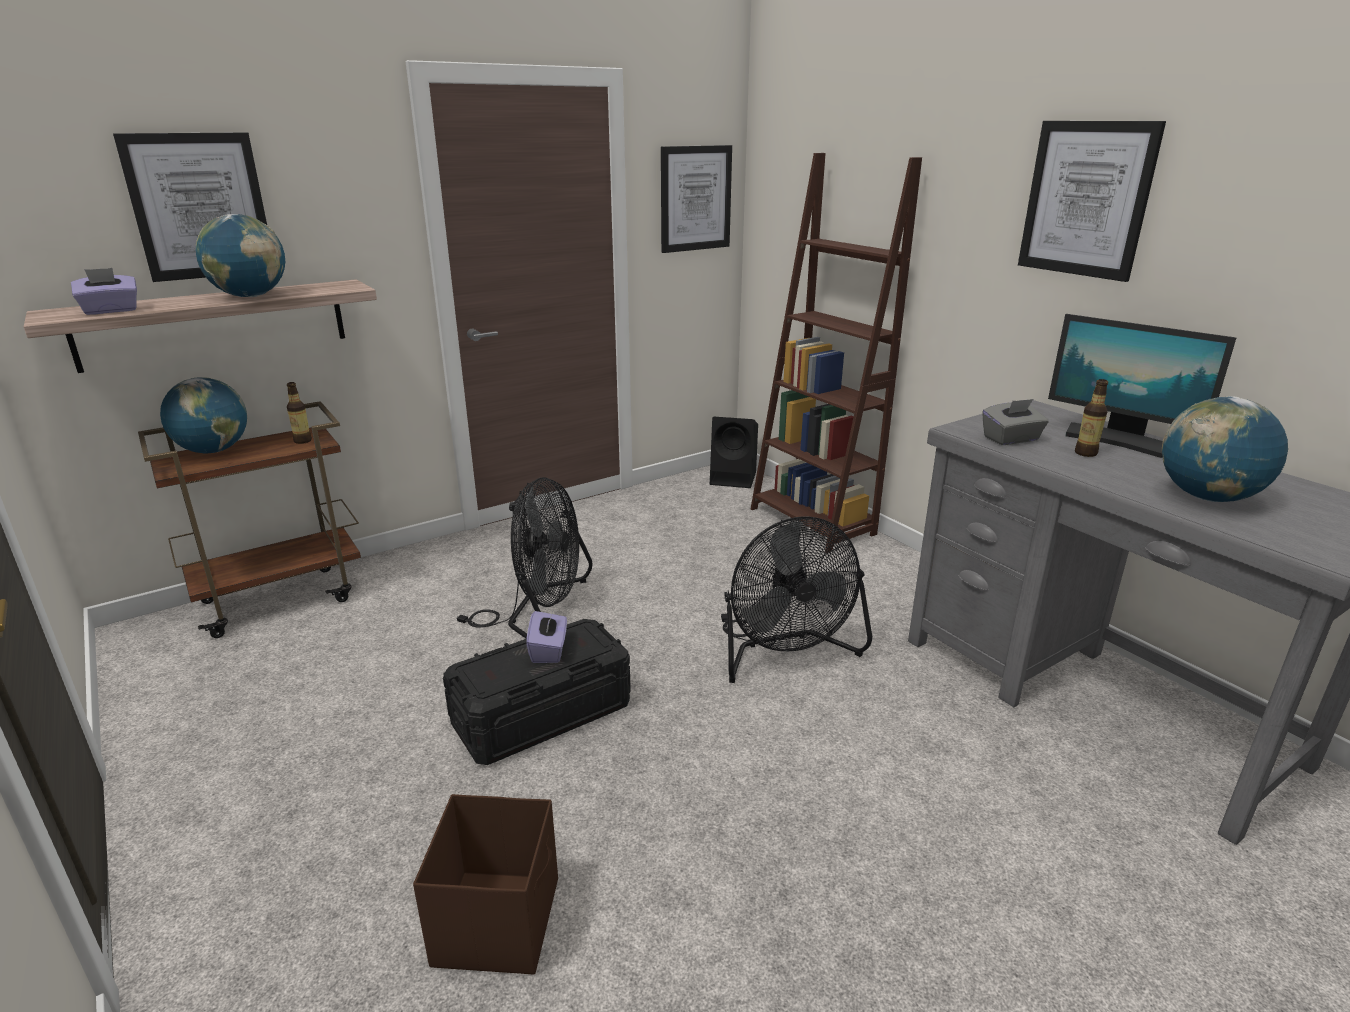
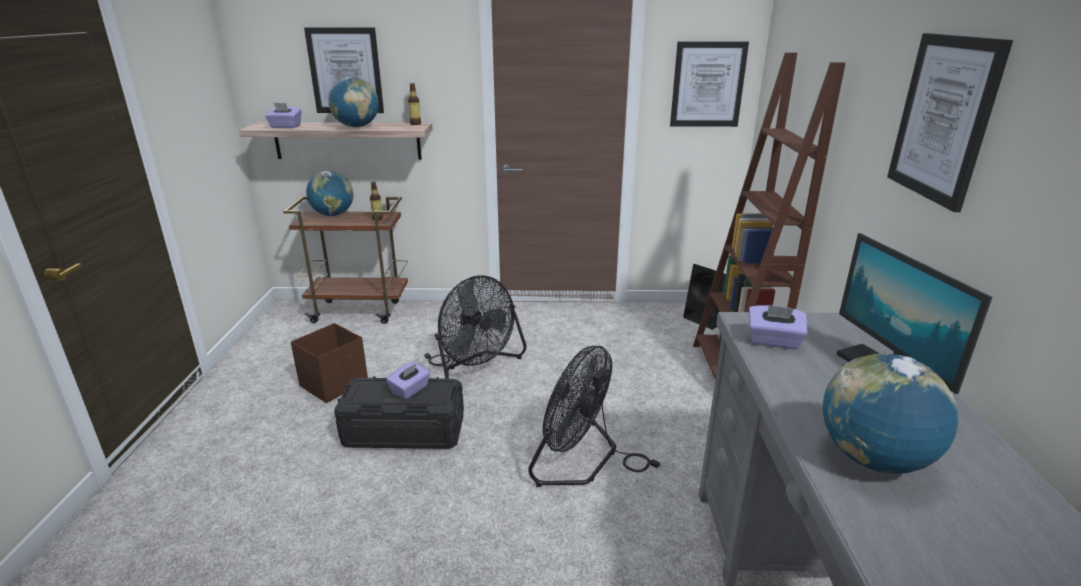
camera: 35 degrees right, 0 degrees up
(499, 920) = (259, 535): brown storage box -> brown storage box (335, 384)
(780, 652) = (589, 458): black fan -> black fan turned 105 degrees clockwise
(1011, 439) = (773, 341): grey tissue box -> purple tissue box
(1085, 453) = (824, 375): bottle -> bottle (415, 124)

